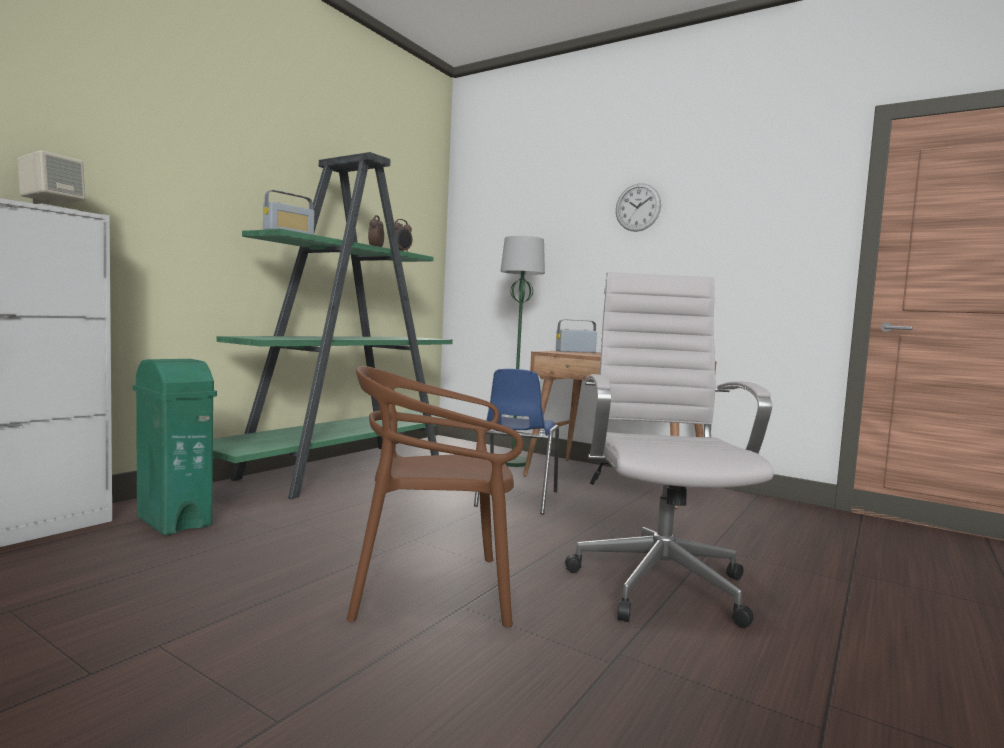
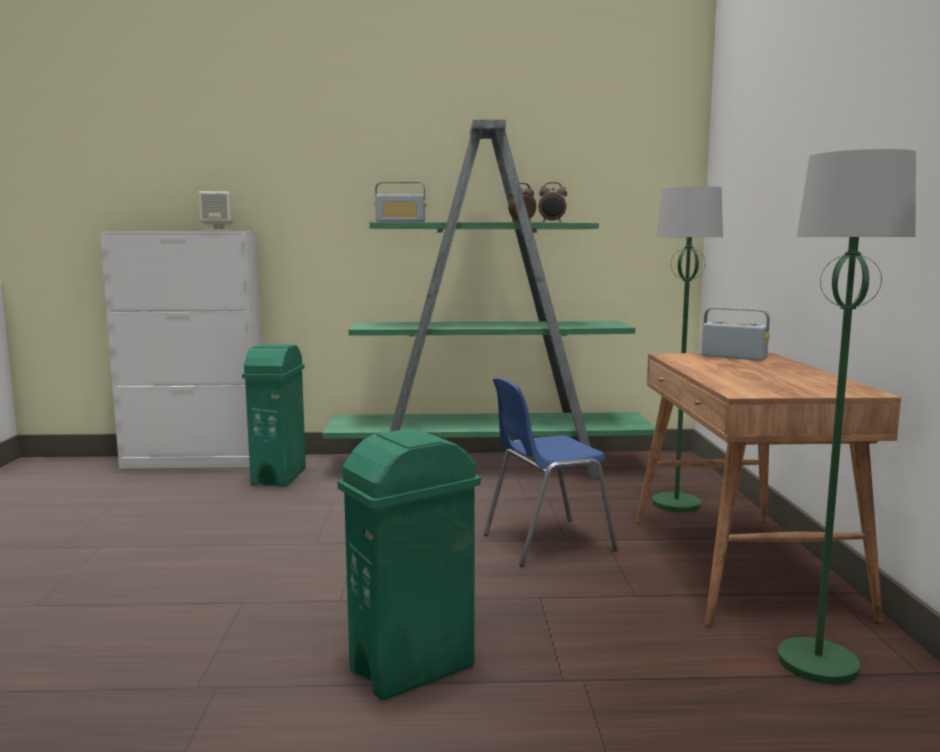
camera: 55 degrees right, 5 degrees up
(432, 590) = (260, 583): brown chair -> none
(638, 207) = (849, 113): wall clock -> none
(658, 582) = (414, 669): white office chair -> green trash can
(734, 507) = (817, 663): none -> green floor lamp

